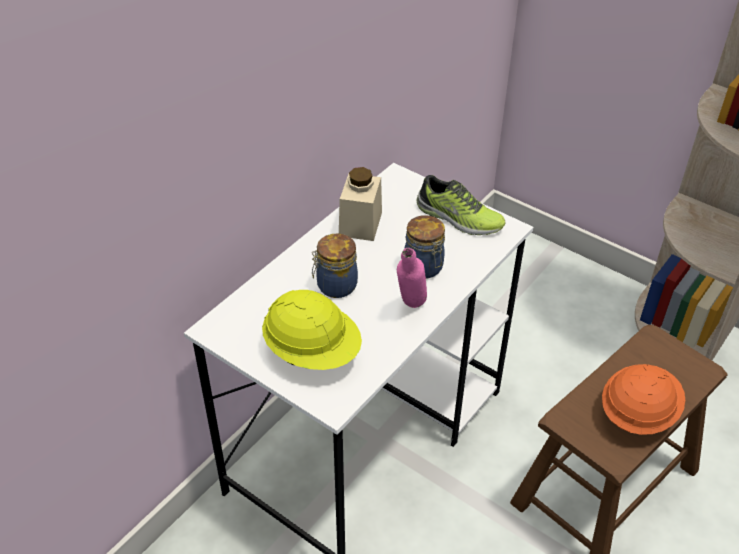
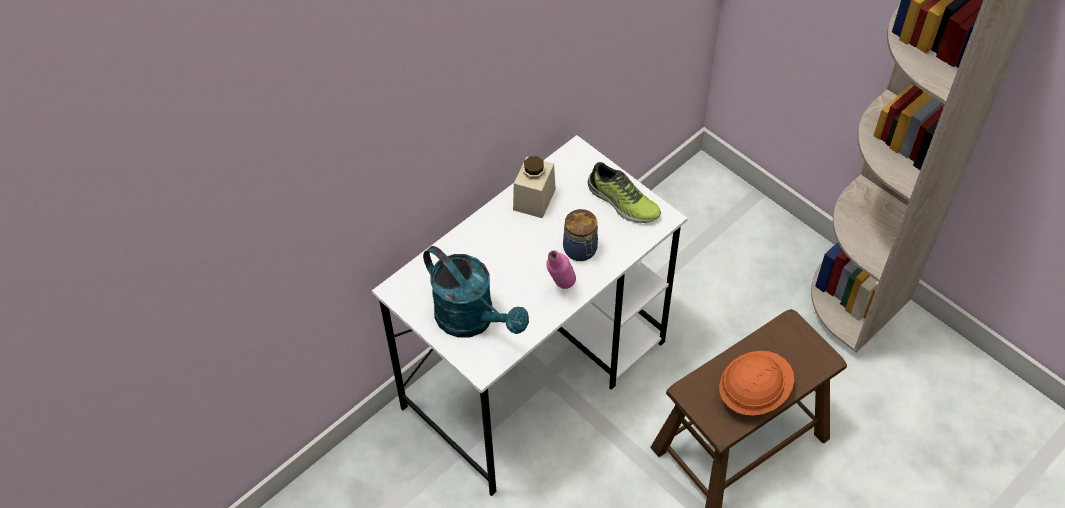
camera: 10 degrees right, 10 degrees up
(313, 352) = (473, 320): yellow hard hat -> turquoise watering can
(335, 286) = (501, 260): jar -> none

